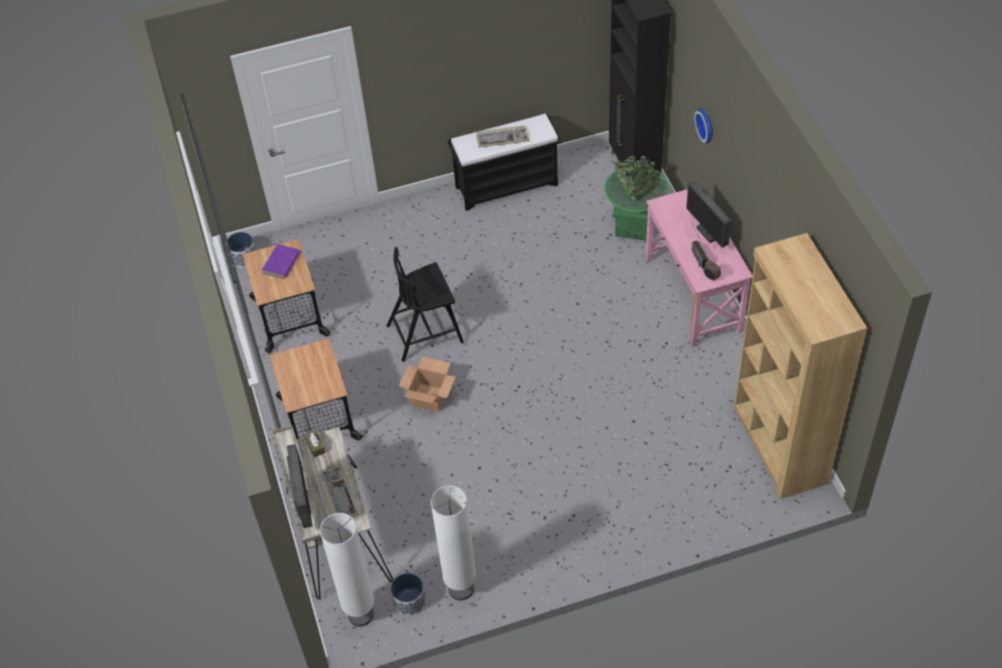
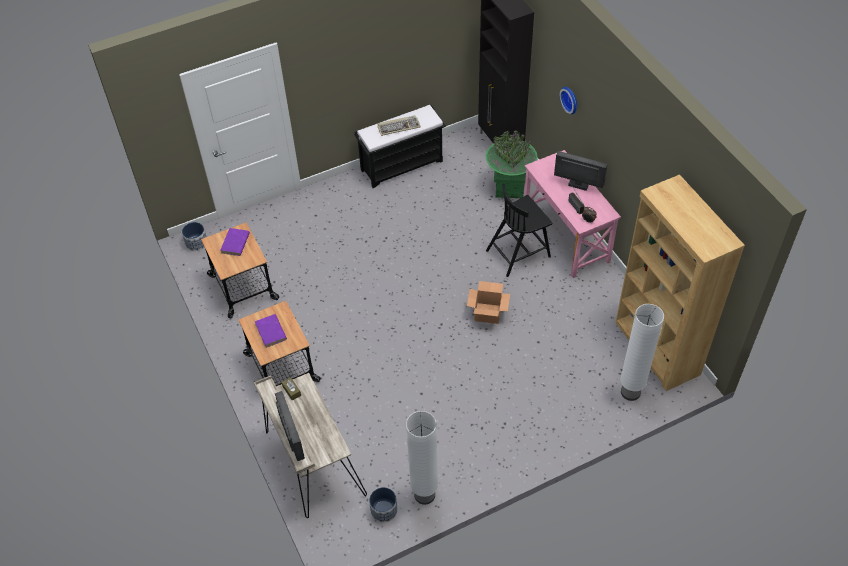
camera: 10 degrees left, 0 degrees up
(305, 374) = (271, 332): none -> purple book
(337, 495) = (317, 429): keyboard -> none
(360, 615) = (345, 527): white floor lamp -> white floor lamp (630, 392)
(426, 333) = (358, 289): black chair -> black chair (519, 253)
(428, 397) = (369, 341): cardboard box -> cardboard box (487, 313)
(707, 233) = (578, 186): monitor -> monitor turned 150 degrees clockwise

